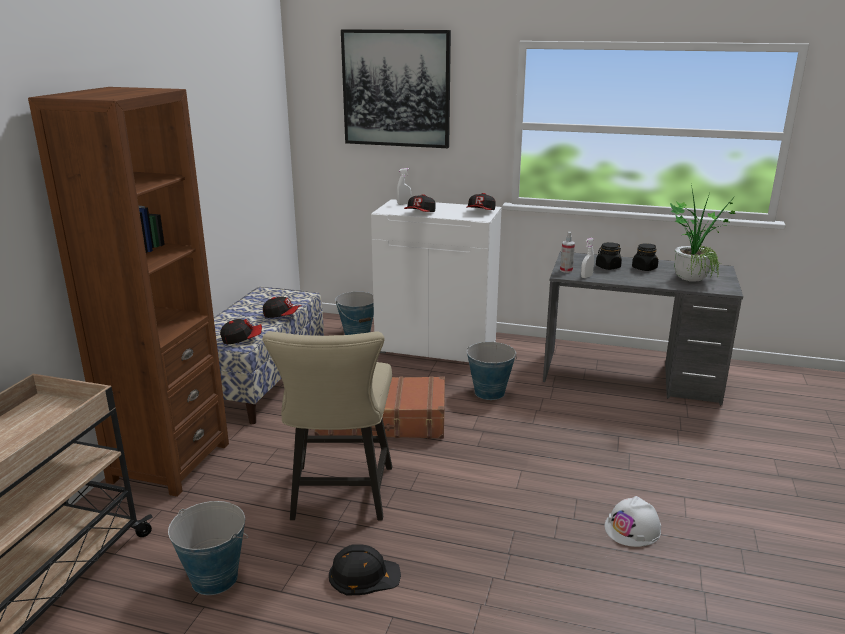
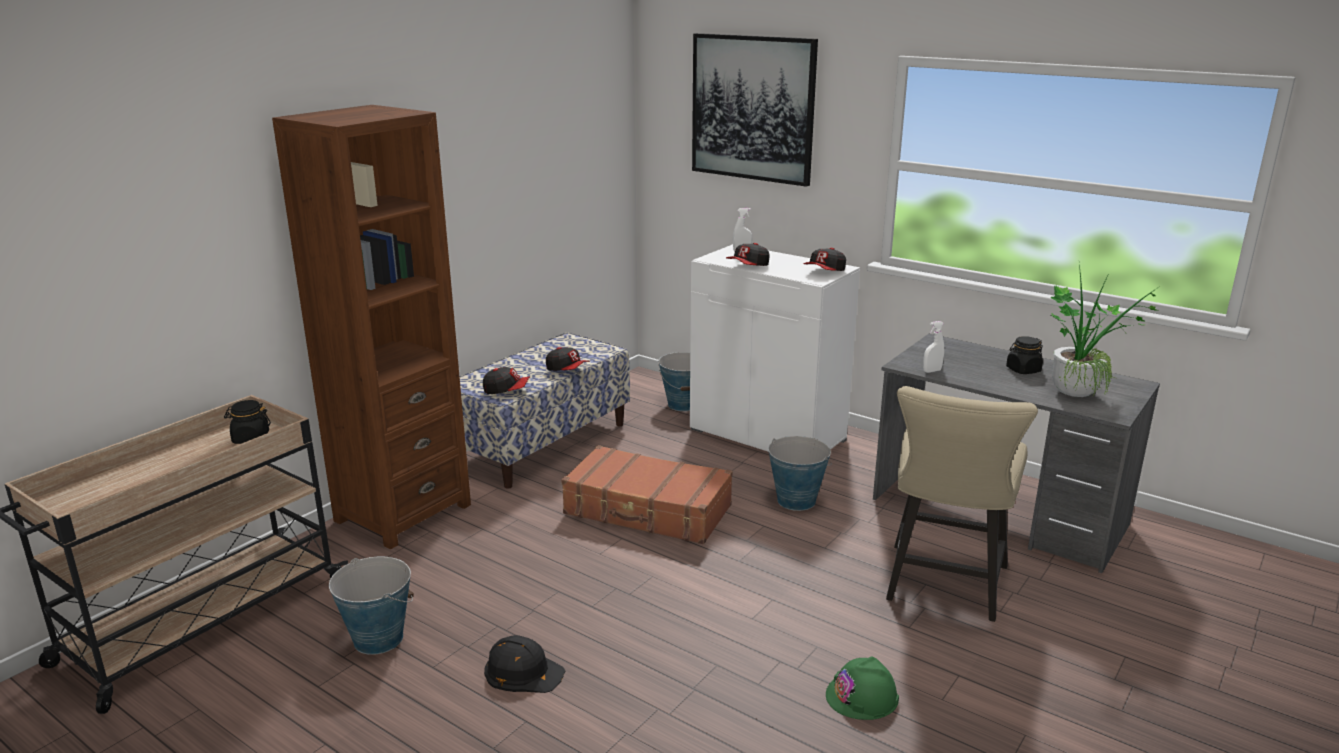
camera: 20 degrees right, 0 degrees up
(340, 498) = (548, 586): beige chair -> beige chair (943, 588)
(566, 270) = (912, 359): spray bottle -> none
(608, 267) = (973, 362): black jar -> black jar (250, 438)
(632, 529) = (862, 697): white hard hat -> green hard hat

